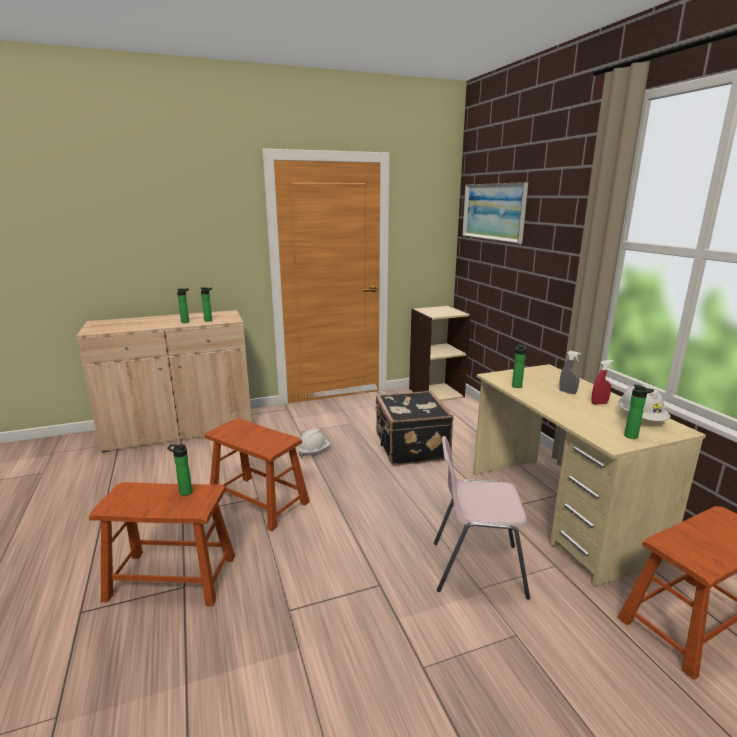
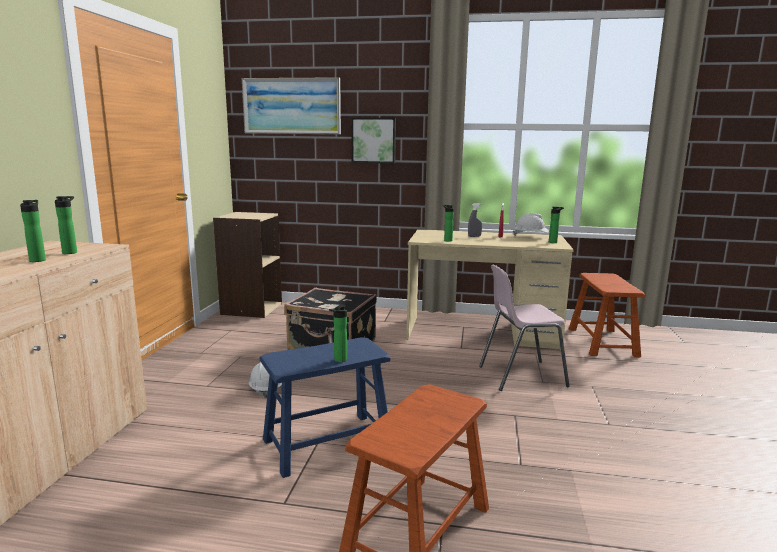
camera: 60 degrees left, 5 degrees down
(184, 492) = (420, 405): bottle -> bottle (339, 360)
(258, 502) = (327, 443): brown stool -> blue stool
(476, 568) = (520, 376): pink chair -> pink chair turned 45 degrees clockwise
(545, 253) = (374, 140): none -> picture

